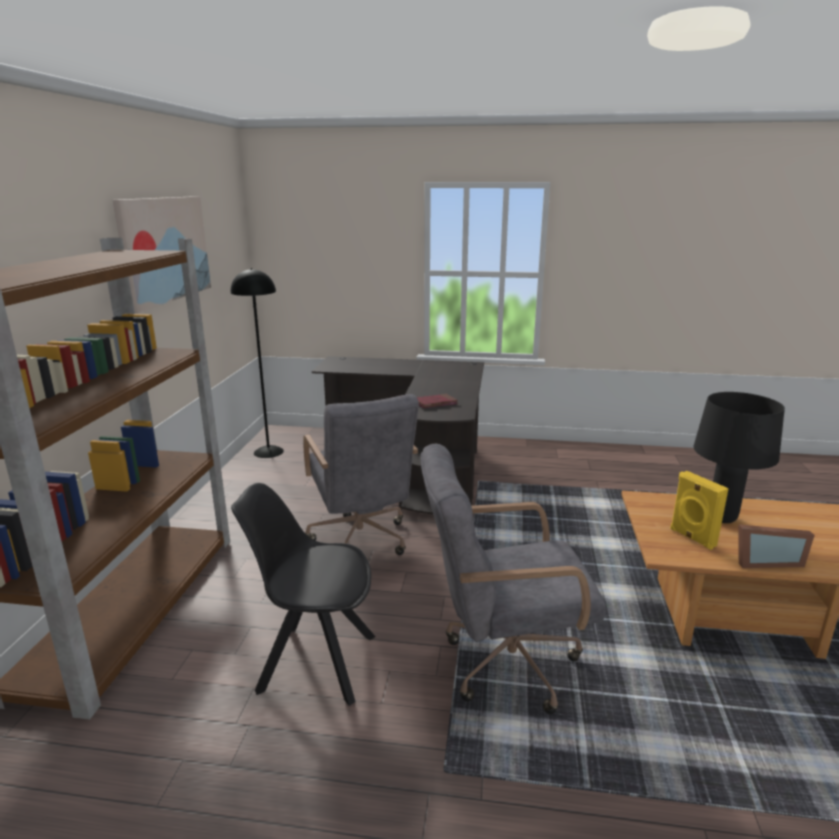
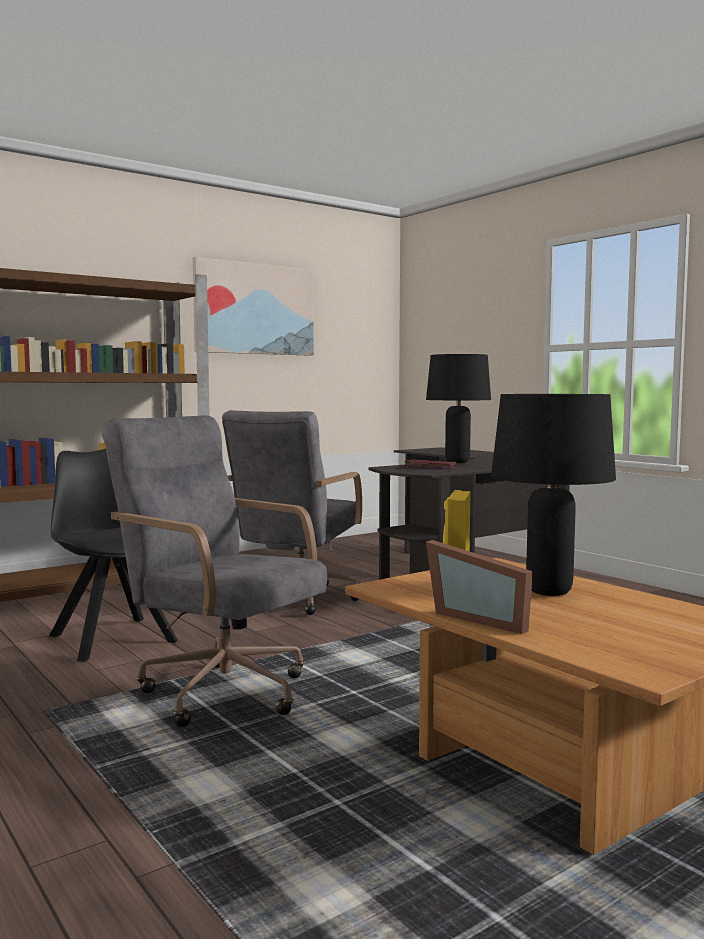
camera: 45 degrees right, 15 degrees down
(268, 451) = (359, 542): black floor lamp -> none
(424, 388) = (457, 462): none -> black table lamp

